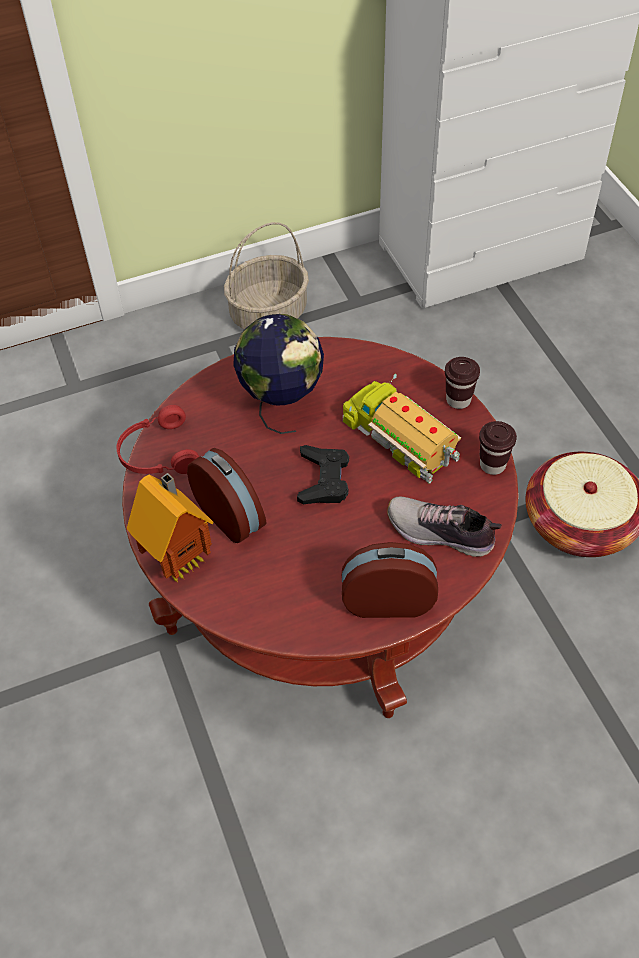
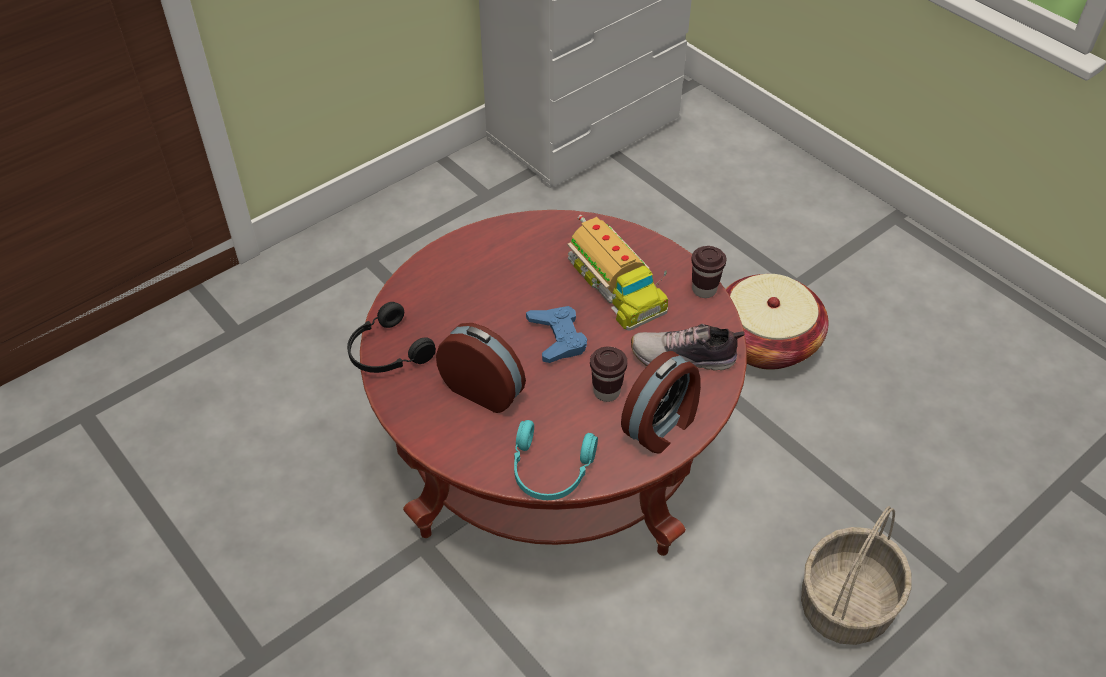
camera: 20 degrees left, 5 degrees down
(157, 453) = (387, 352): red headphones -> black headphones
(181, 560) = (452, 441): toy house -> none
(259, 616) = (550, 471): none -> turquoise headphones
(268, 314) = (405, 223): basket -> basket (846, 605)
(282, 405) = (489, 282): globe -> none
(323, 479) = (557, 337): black game controller -> blue game controller
(388, 599) = (661, 426): alarm clock -> alarm clock turned 150 degrees clockwise
(402, 438) = (614, 286): toy truck -> toy truck turned 150 degrees counterclockwise
(458, 400) = (650, 242): brown cup -> brown cup (606, 392)

